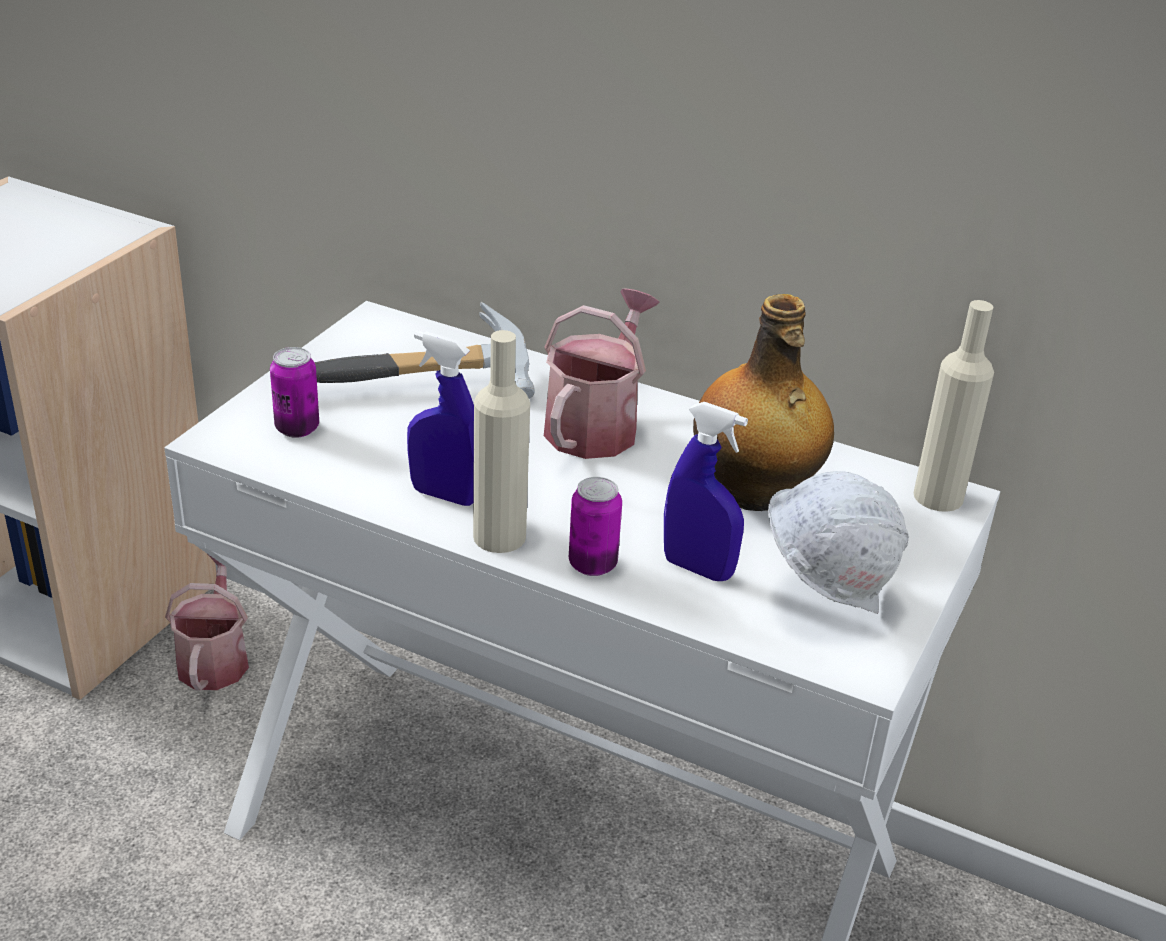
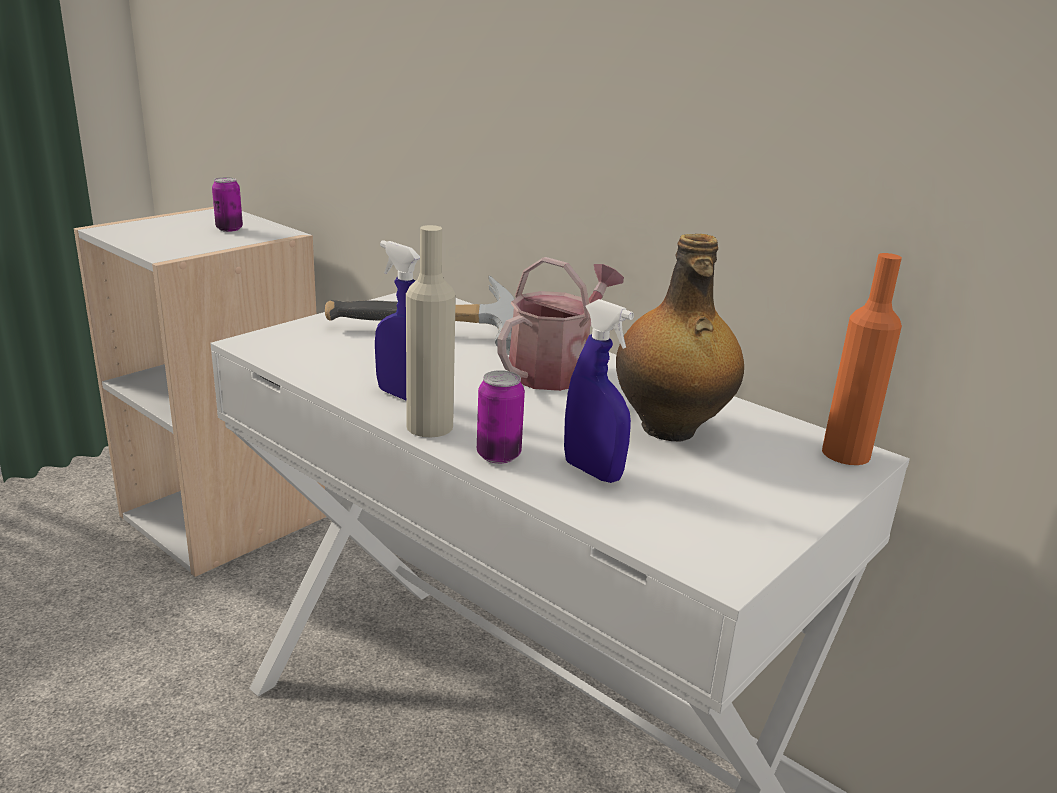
camera: 15 degrees right, 10 degrees down
(215, 657) = (301, 565): watering can -> none
(297, 428) = (316, 344): can -> can (229, 229)
(823, 598) = (702, 510): white hard hat -> none
(938, 496) = (846, 453): beige bottle -> orange bottle

